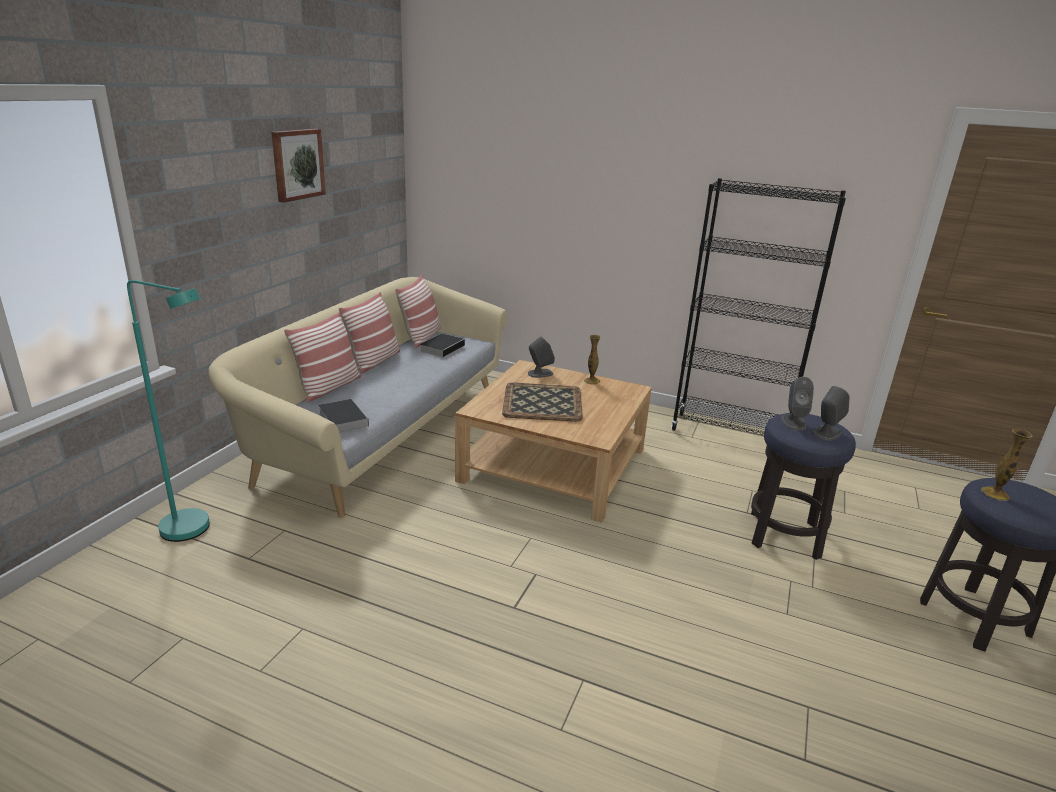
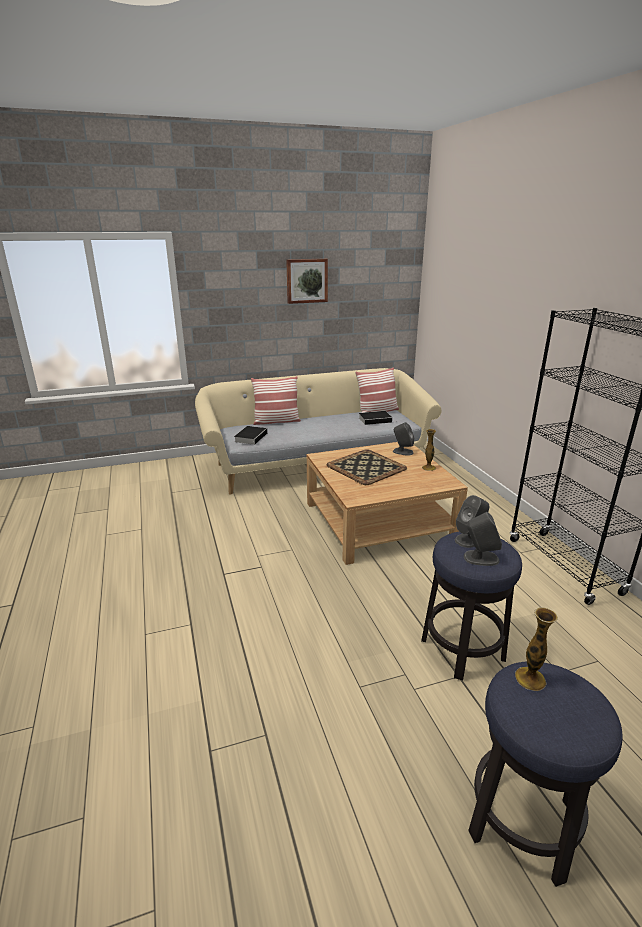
camera: 50 degrees right, 0 degrees up
(195, 531) = (173, 473): turquoise floor lamp -> none
(374, 361) = (324, 416): pillow -> none

